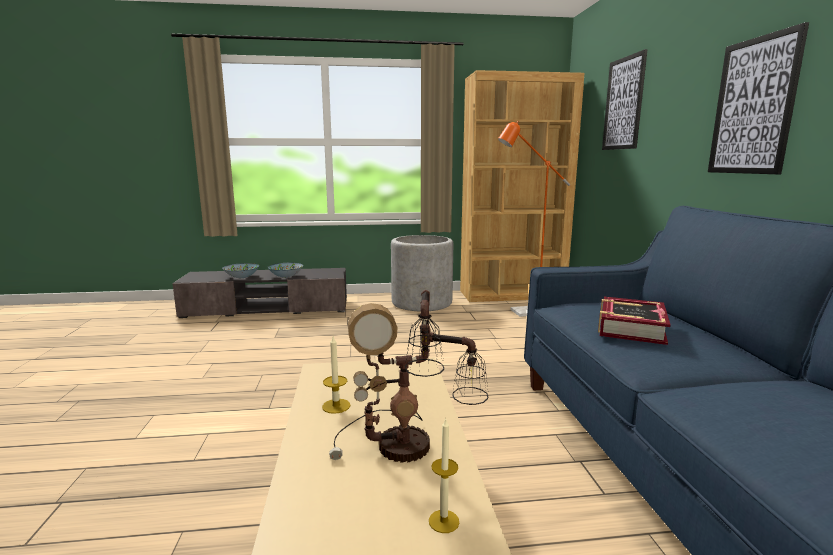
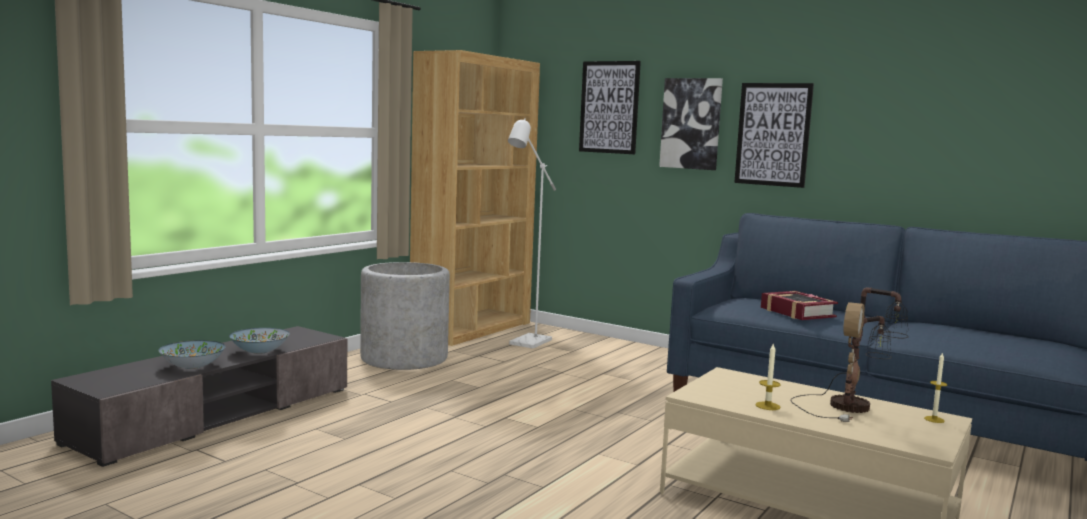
camera: 50 degrees left, 5 degrees down
(524, 312) = (527, 344): orange floor lamp -> white floor lamp
(679, 108) = (691, 123): none -> picture

